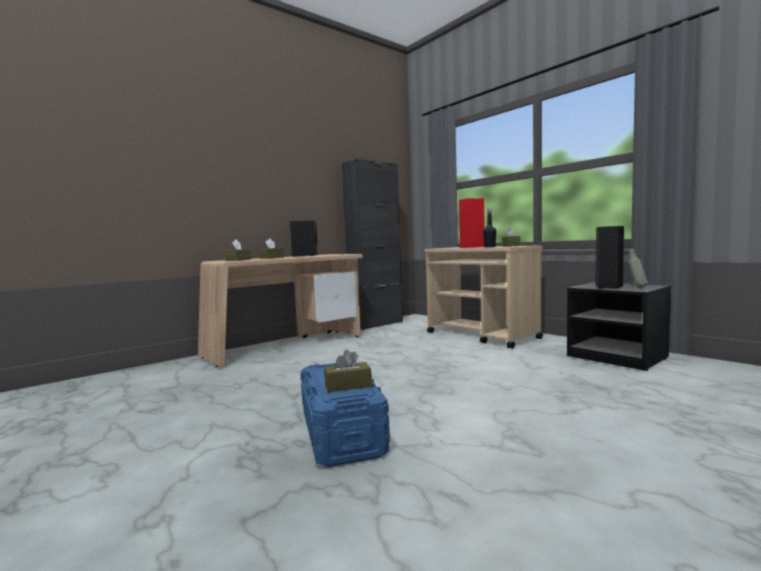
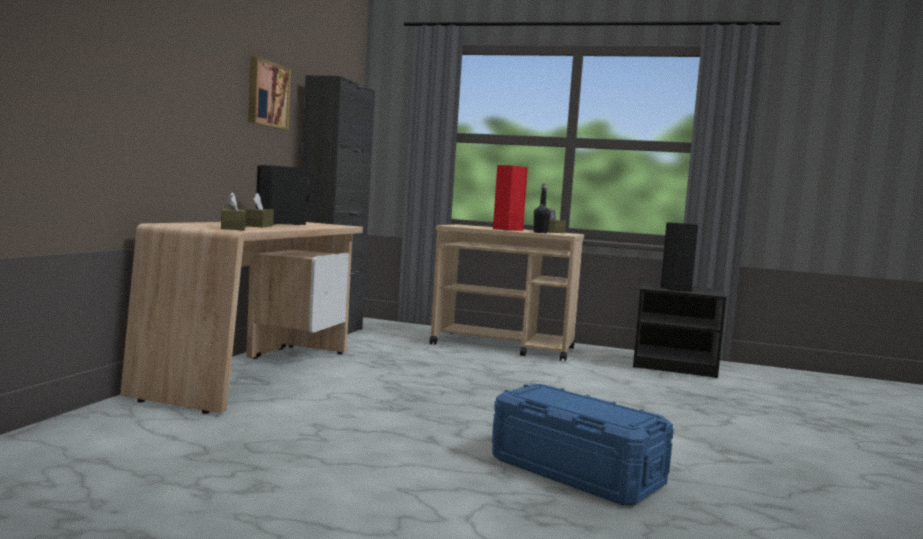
camera: 35 degrees left, 0 degrees up
(309, 179) = (267, 94): none -> picture
(348, 385) = (611, 411): brown tissue box -> none
(637, 287) = (701, 290): grey bottle -> none

